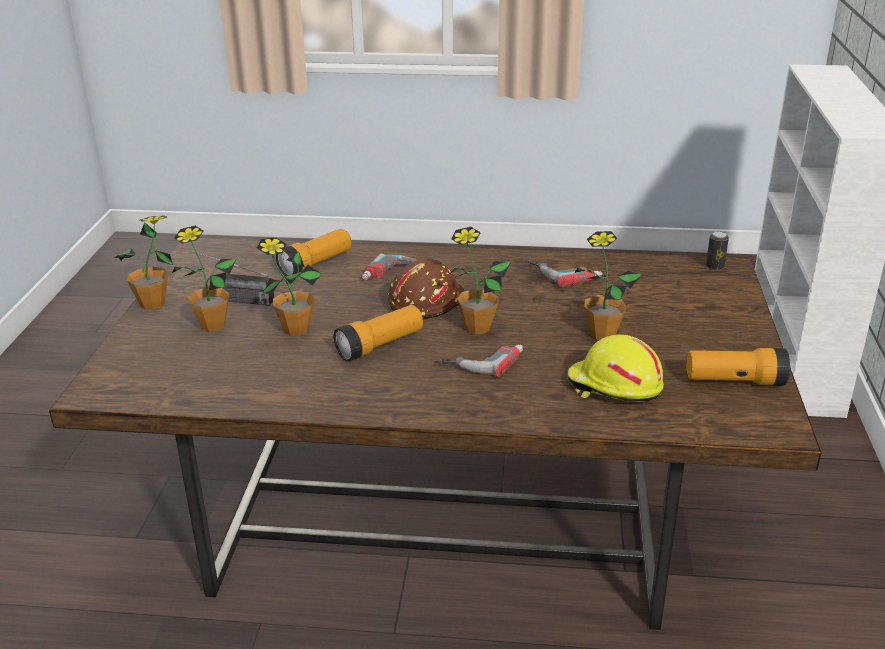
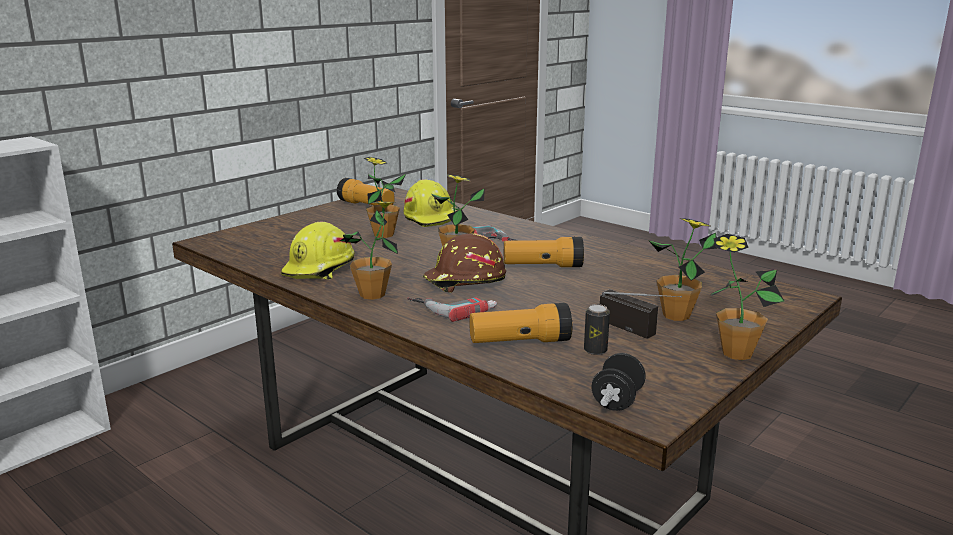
camera: 145 degrees left, 10 degrees down
(222, 248) = (617, 401): none -> black dumbbell
(296, 329) = (600, 292): potted plant -> potted plant (372, 294)
(563, 273) = (320, 269): power drill -> yellow hard hat
(714, 266) = (213, 243): can -> can (595, 350)

